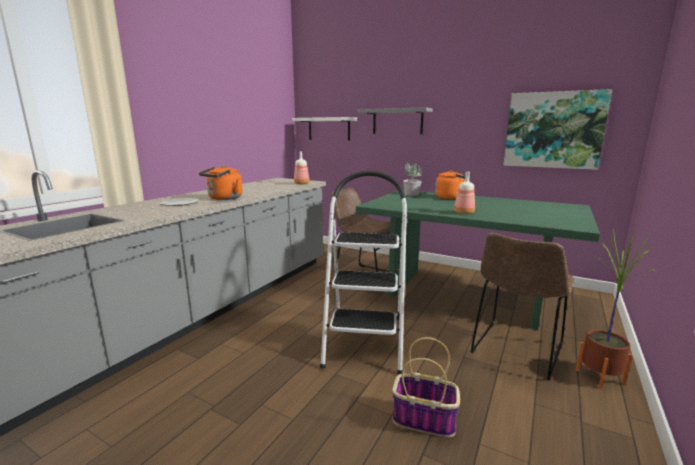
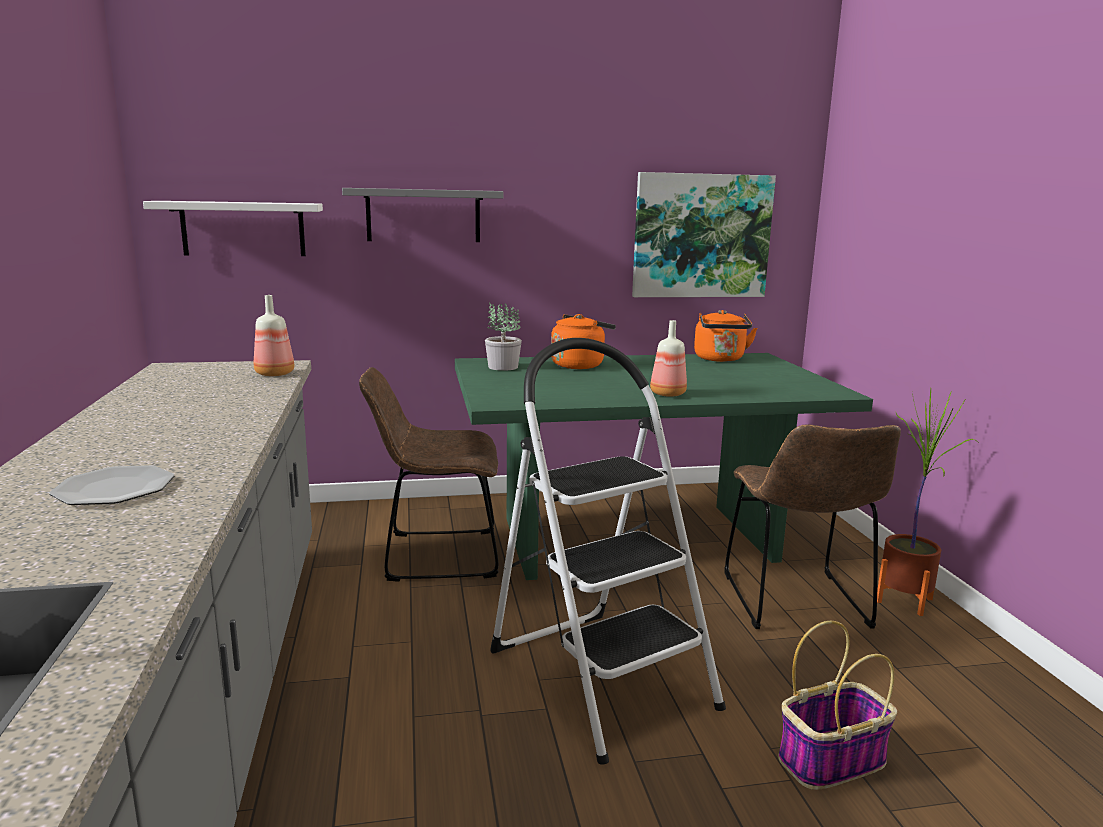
camera: 40 degrees left, 0 degrees up
(223, 198) = (202, 449): orange kettle -> orange kettle (720, 359)

